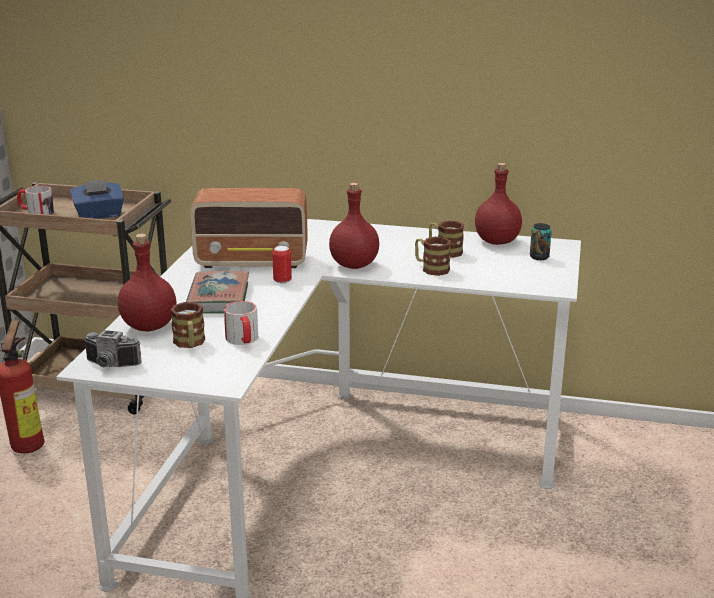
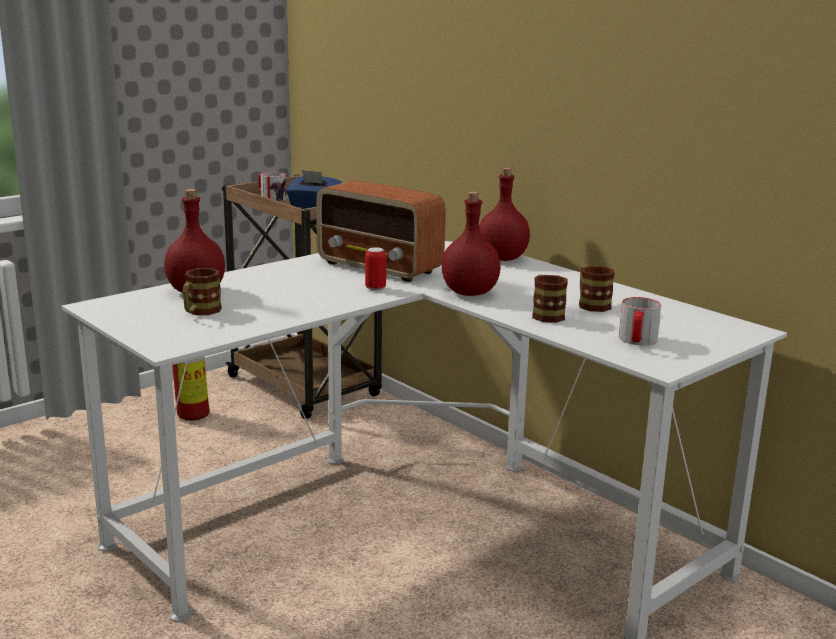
camera: 35 degrees right, 5 degrees down
(110, 365) = (110, 309): camera -> none
(218, 298) = (293, 286): book -> none
(243, 340) = (247, 321): mug -> mug (637, 341)
(497, 241) = (672, 309): red bottle -> red bottle (503, 258)
(539, 257) = (697, 334): can -> none

